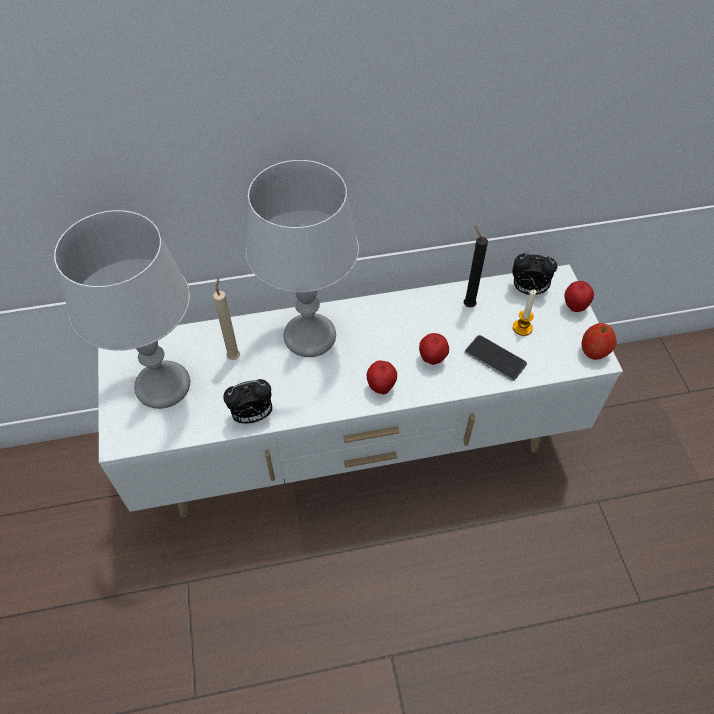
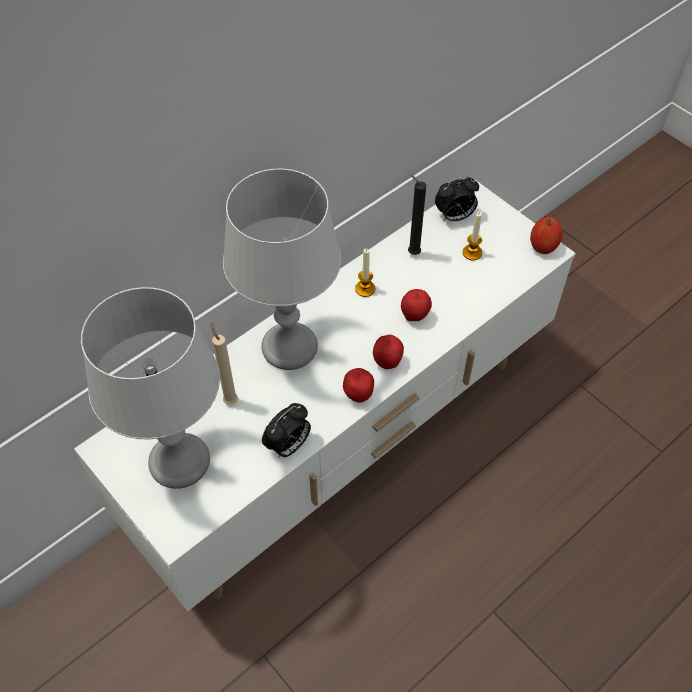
camera: 30 degrees left, 0 degrees up
(405, 317) = (365, 289): none -> candle
(495, 358) = (467, 290): phone -> none
(574, 307) = (502, 215): apple -> apple (358, 395)

